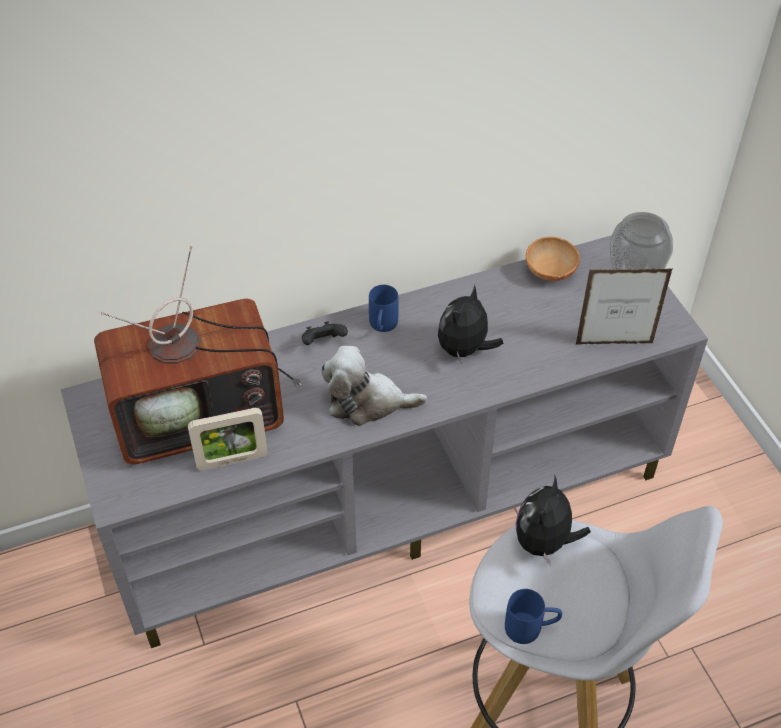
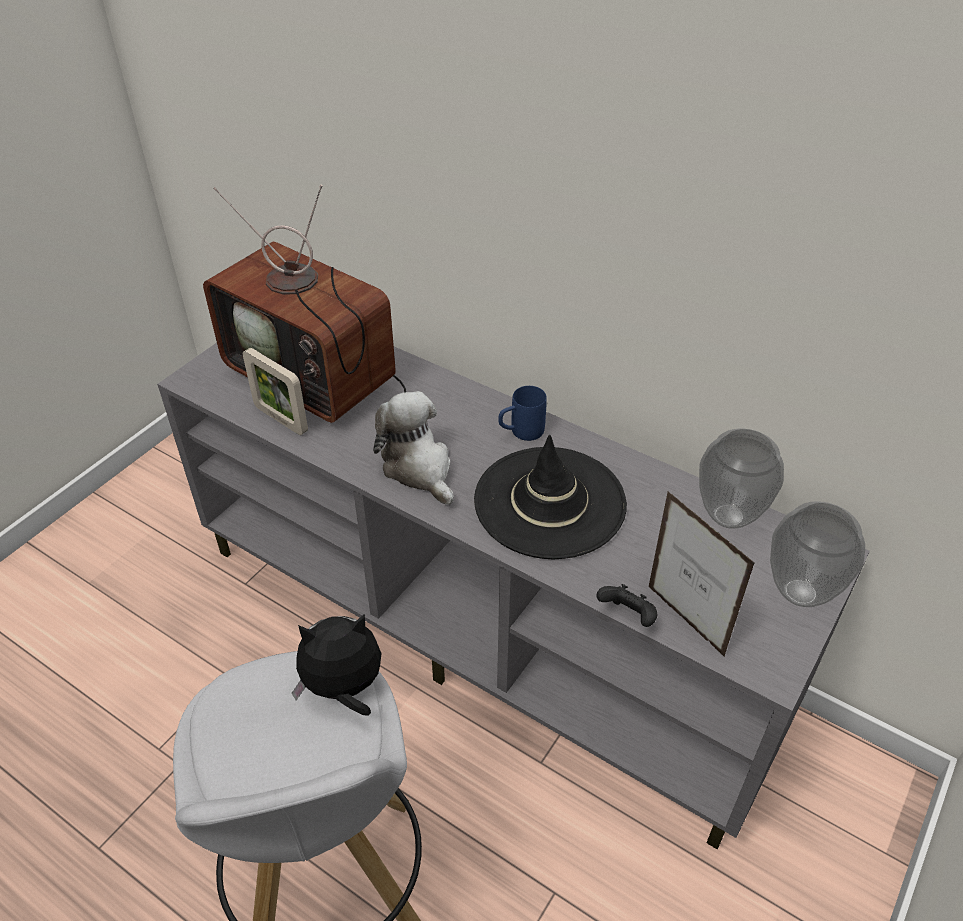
camera: 55 degrees right, 5 degrees down
(323, 343) = (462, 406): black game controller -> black game controller (628, 616)
(464, 350) = (550, 502): plush toy -> black hat
(531, 628) = (221, 731): blue mug -> none
(549, 272) = (727, 516): brown bowl -> vase

